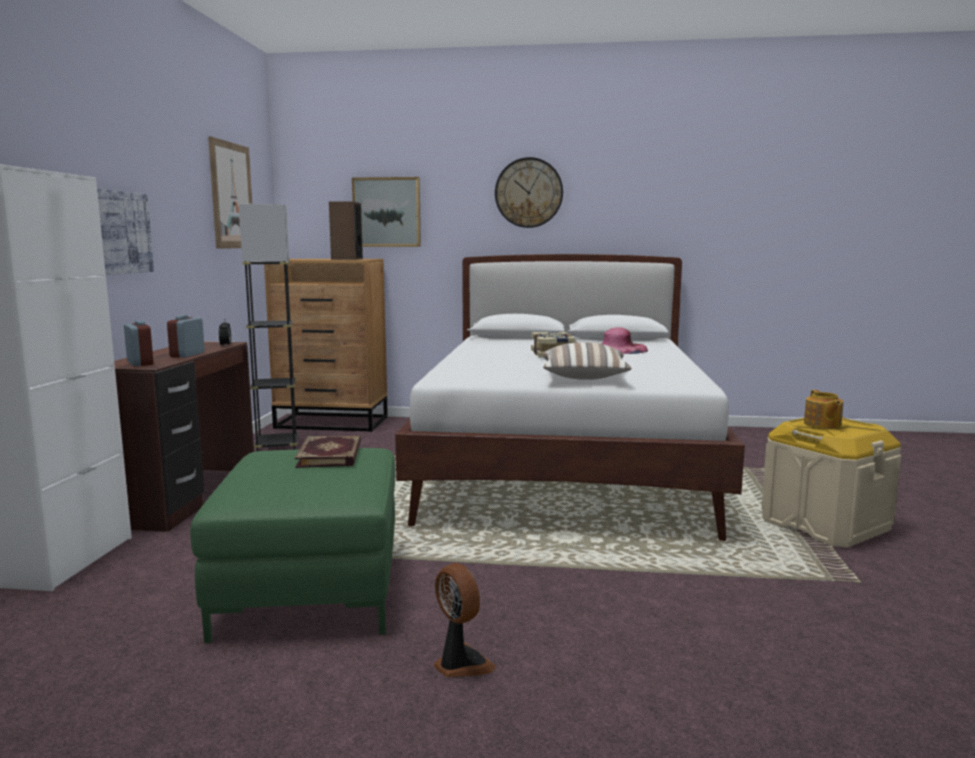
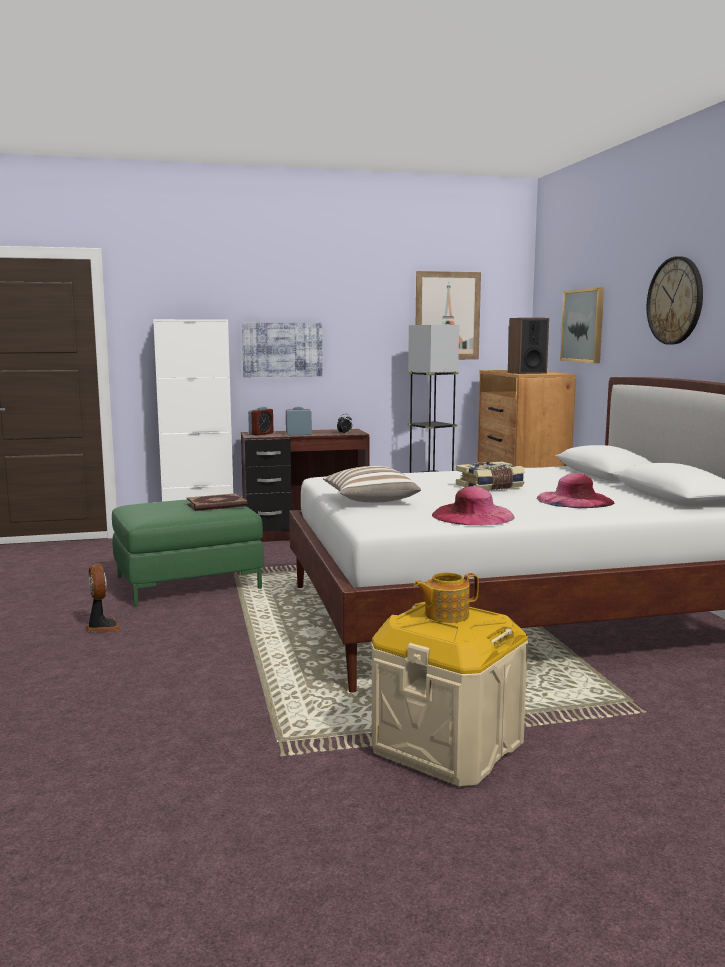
camera: 70 degrees right, 0 degrees up
(460, 664) = (102, 627): fan -> fan turned 60 degrees counterclockwise
(664, 367) = (472, 515): none -> pink hat

